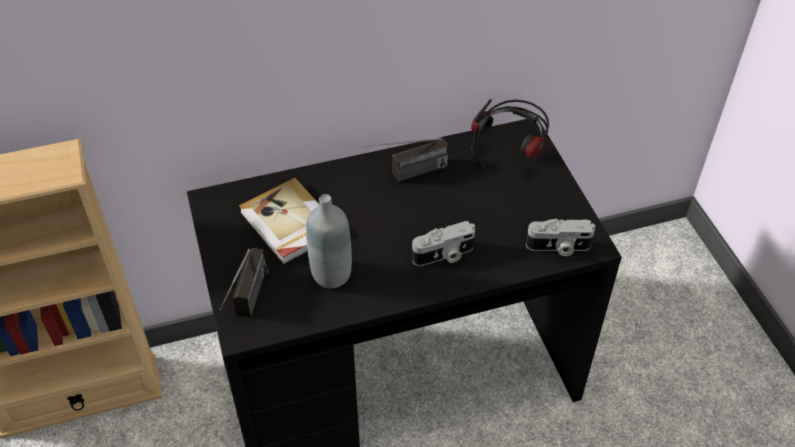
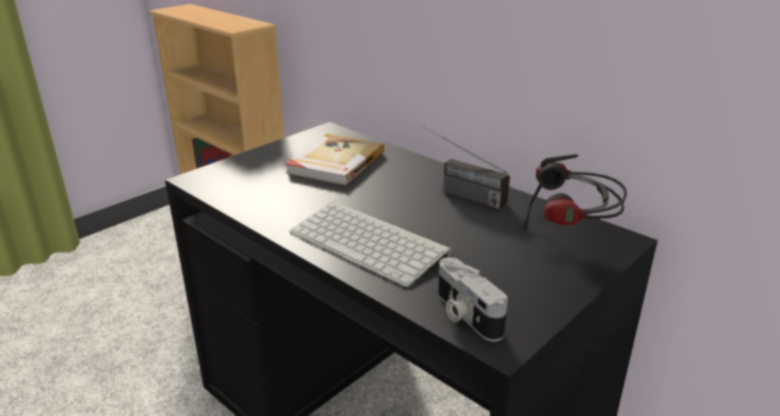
camera: 60 degrees right, 20 degrees down
(249, 305) = (227, 173): radio -> none
(331, 274) = (291, 195): grey bottle -> none
(444, 255) = (371, 242): camera -> keyboard

